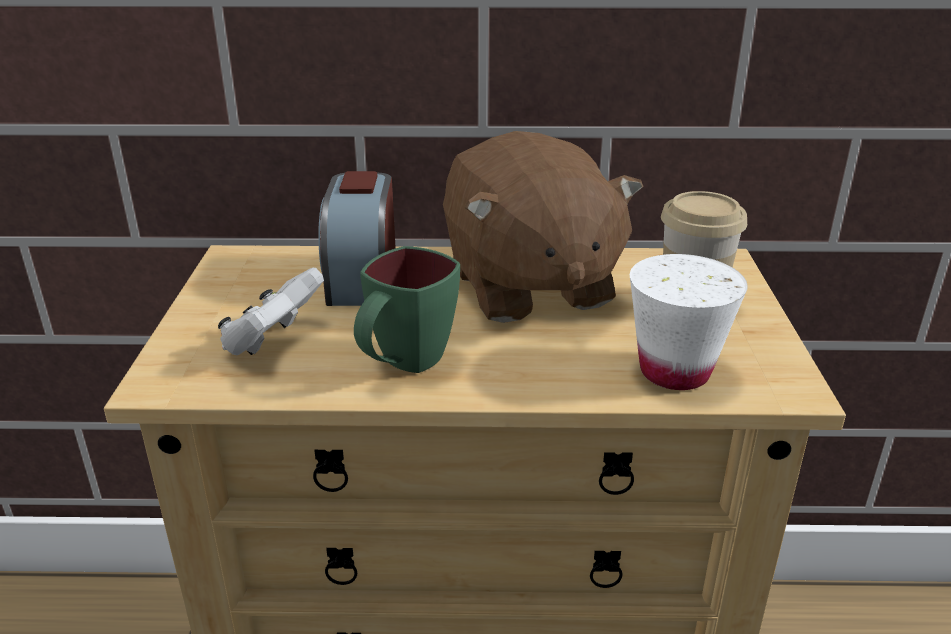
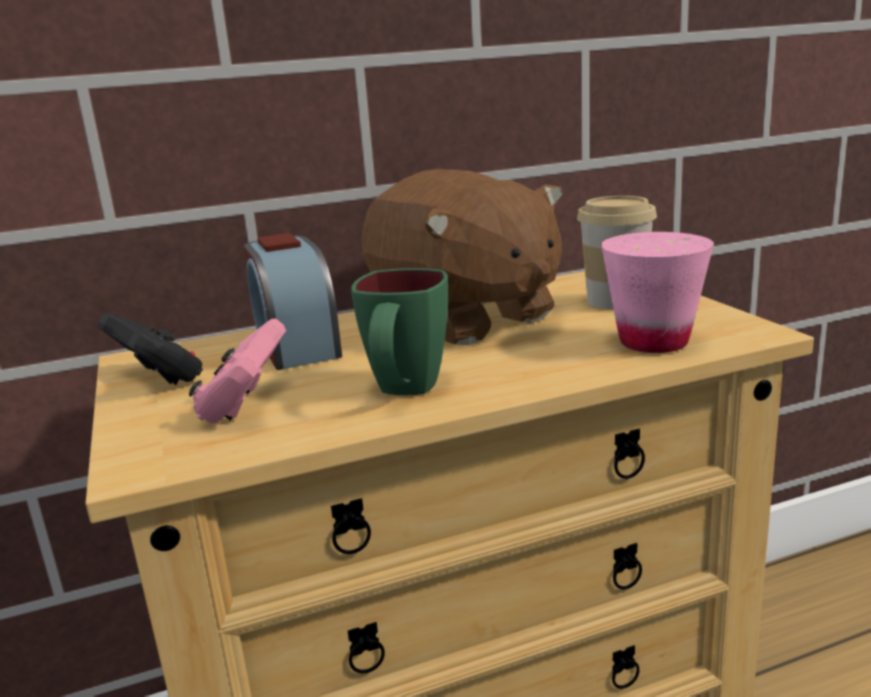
camera: 20 degrees left, 10 degrees down
(234, 287) = (159, 378): none -> black game controller
(273, 341) = (245, 406): white game controller -> pink game controller
(674, 371) = (653, 342): white cup -> pink cup

